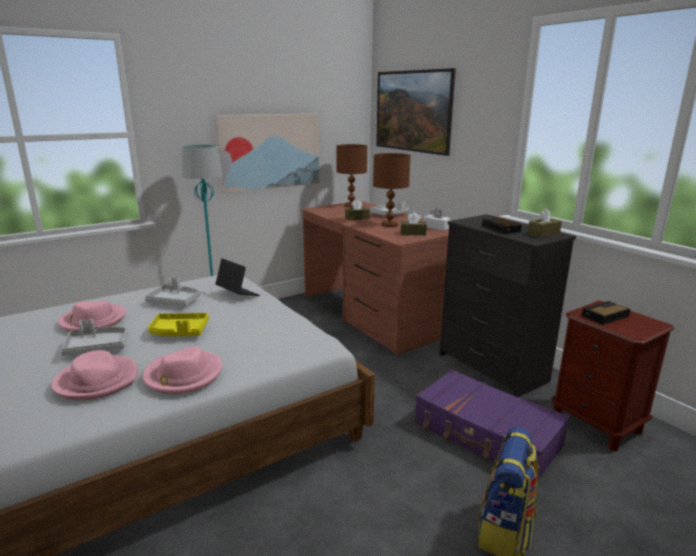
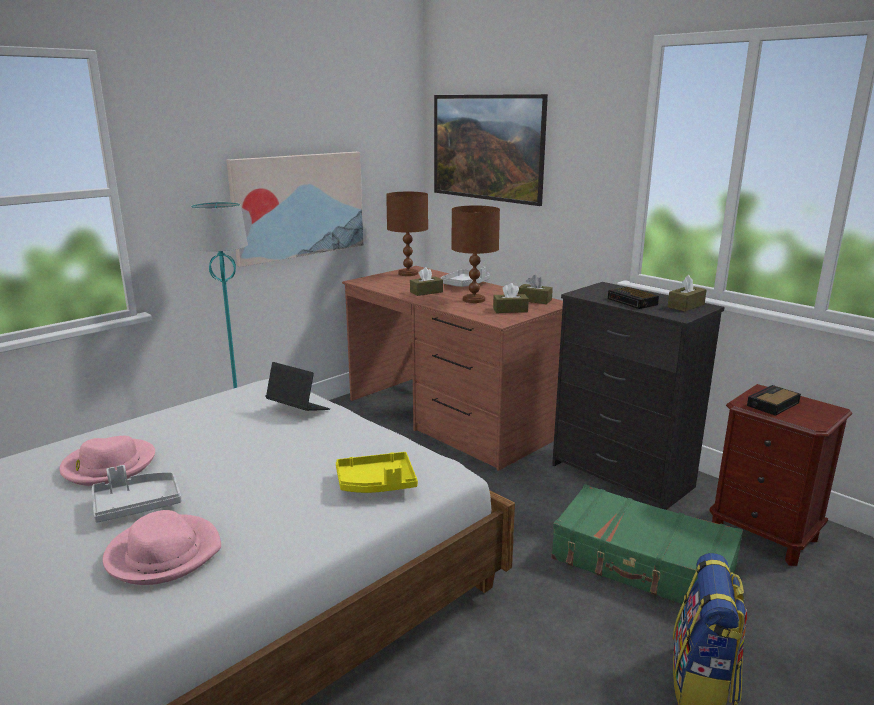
camera: 10 degrees left, 0 degrees up
(175, 301) = (214, 427): grey tray -> none
(179, 332) = (246, 471): yellow tray -> yellow tray (376, 483)
(183, 375) = (281, 533): pink hat -> none
(436, 227) = (534, 300): white tissue box -> brown tissue box
(486, 435) = (643, 564): purple suitcase -> green suitcase

